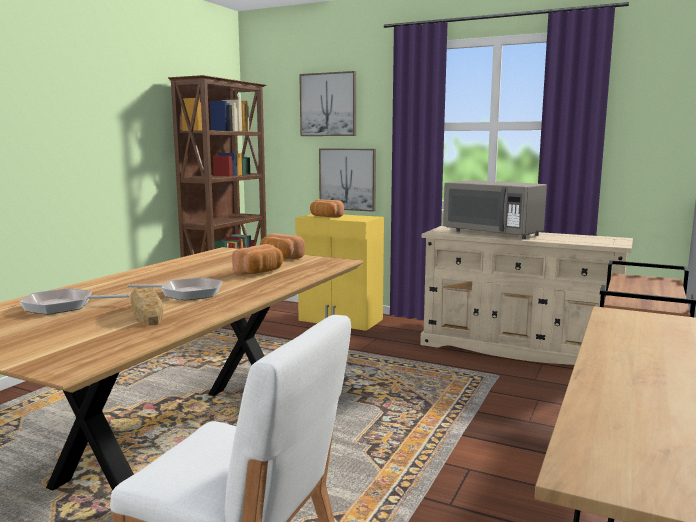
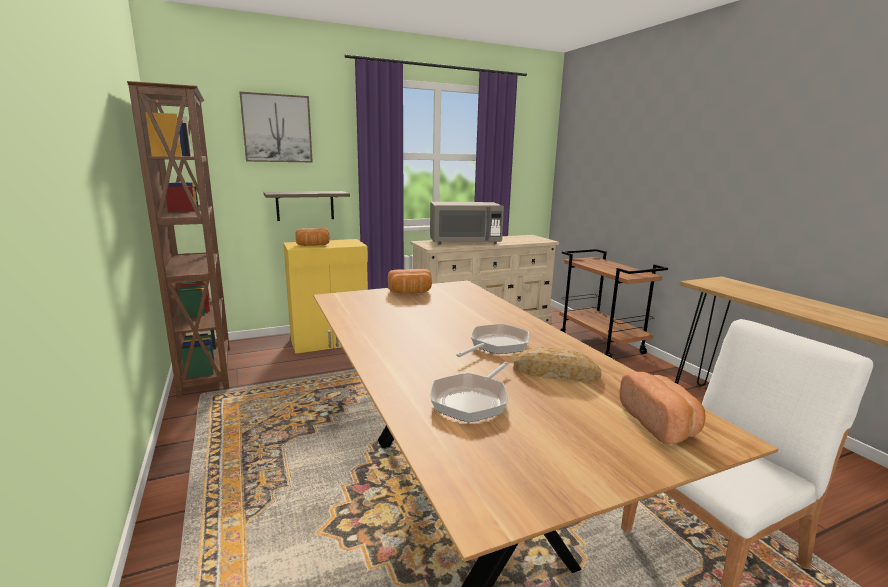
camera: 50 degrees left, 5 degrees up
(260, 272) = (455, 309): bread -> bread (660, 423)
(348, 179) = (305, 205): picture -> shelf

